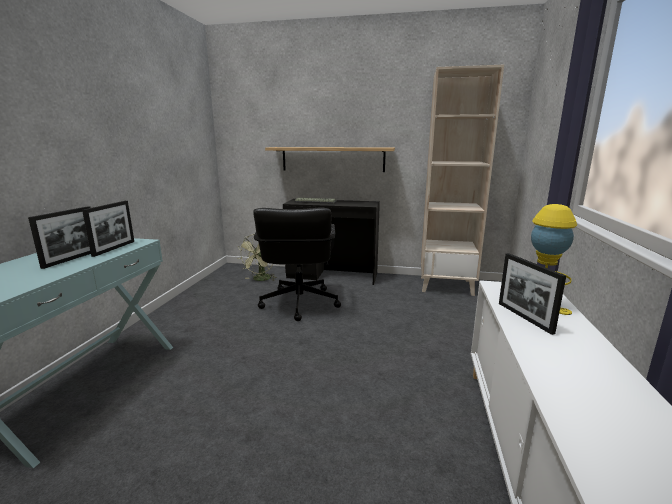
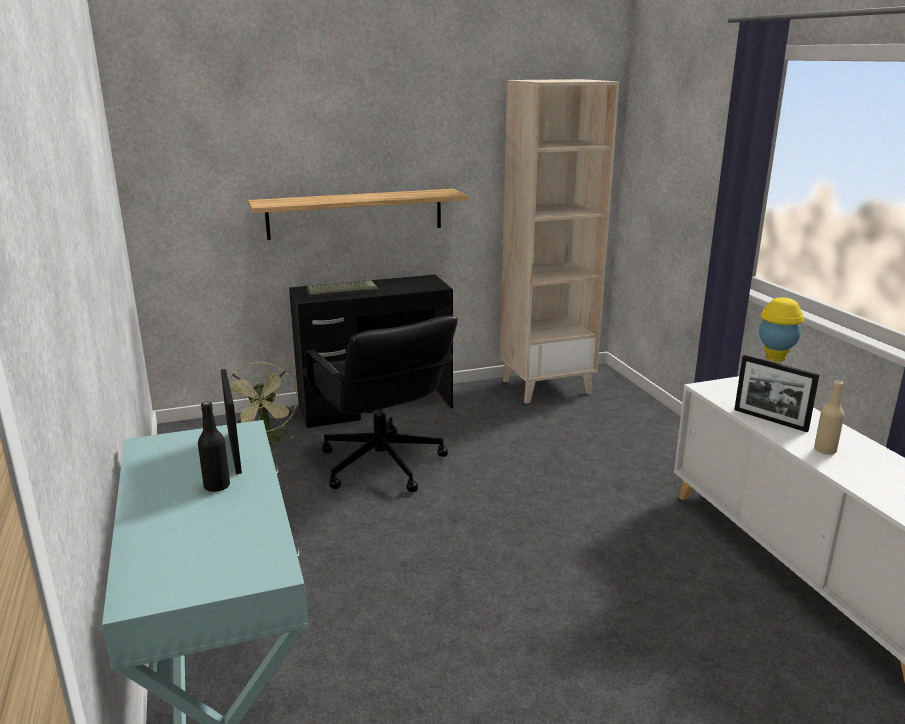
camera: 30 degrees left, 5 degrees up
(71, 259) = (217, 486): picture frame -> black bottle
(551, 353) = (825, 450): none -> beige bottle

